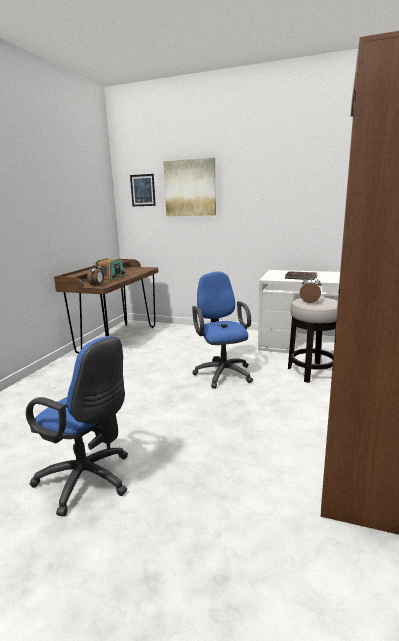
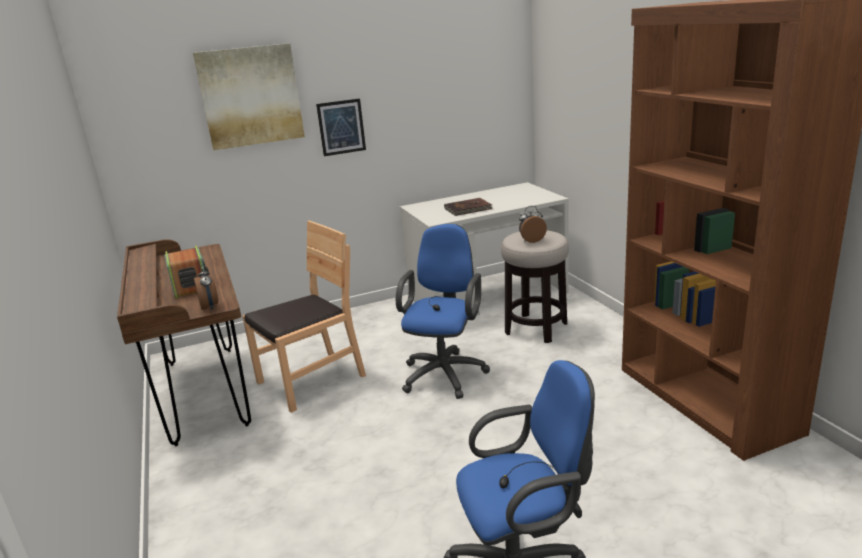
camera: 40 degrees left, 5 degrees up
(143, 190) = (152, 108): picture -> picture (341, 127)
(161, 351) = (311, 380): none -> brown chair
(222, 373) = (445, 372): blue office chair -> blue office chair turned 75 degrees clockwise

